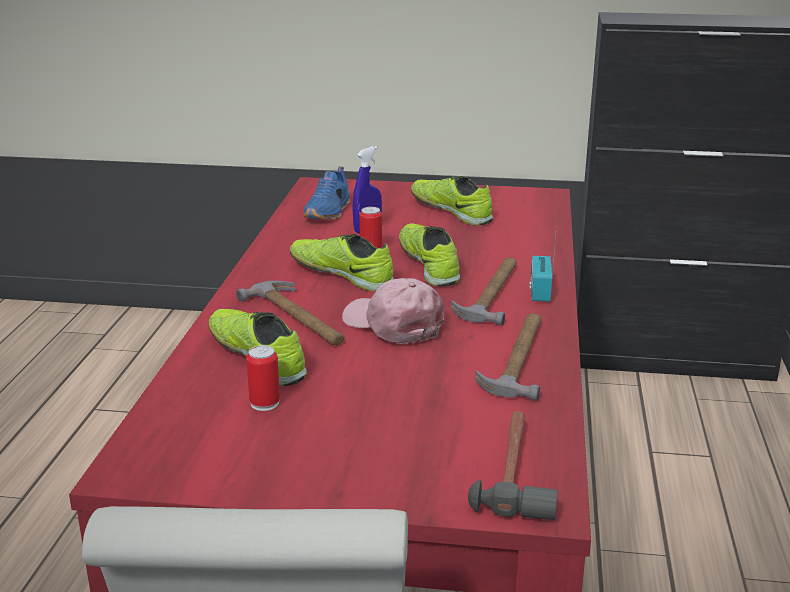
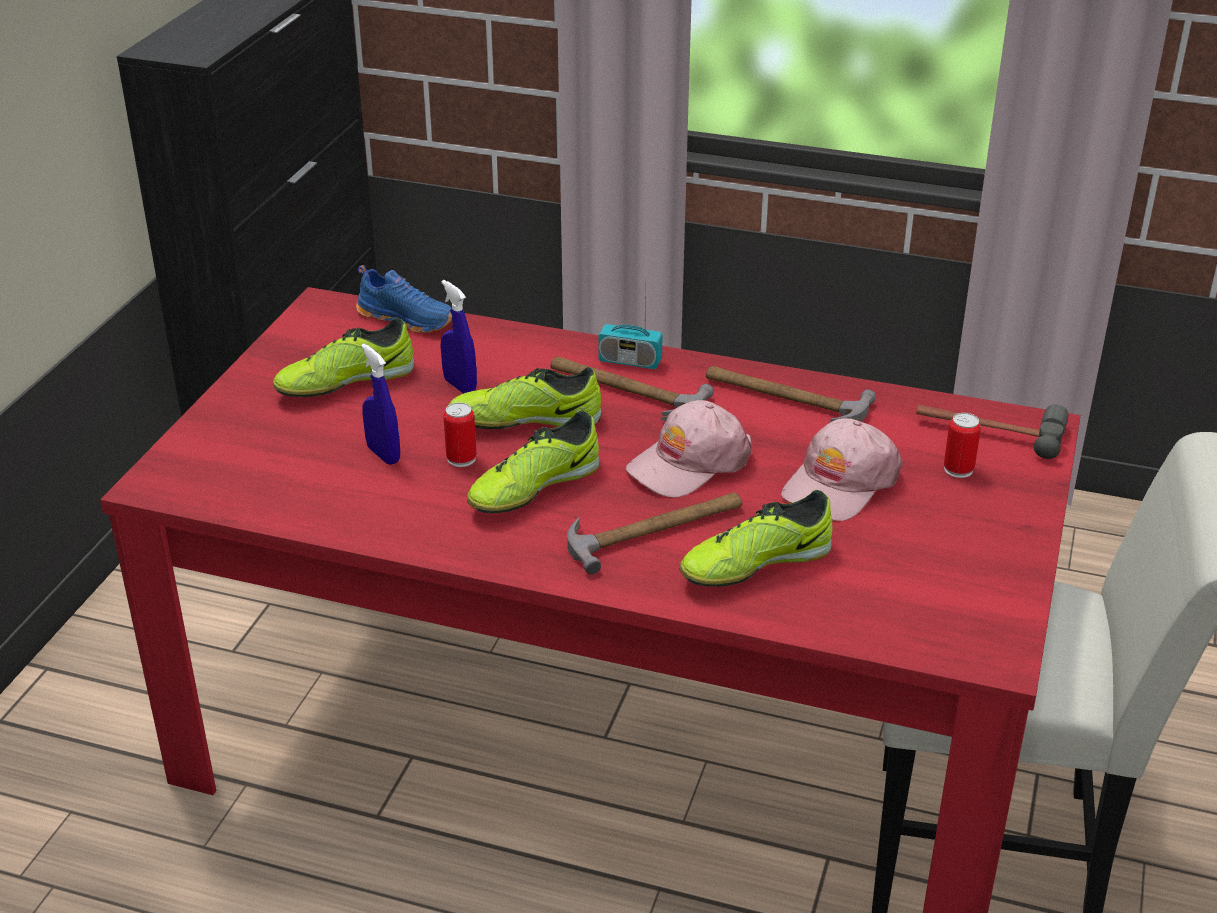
camera: 80 degrees left, 10 degrees up
(264, 403) = (863, 562): can -> can (958, 469)
(329, 212) = (295, 481): blue shoe -> blue shoe (408, 319)
(385, 389) = (839, 484): none -> pink cap
(465, 241) = (460, 386): none -> blue spray bottle

